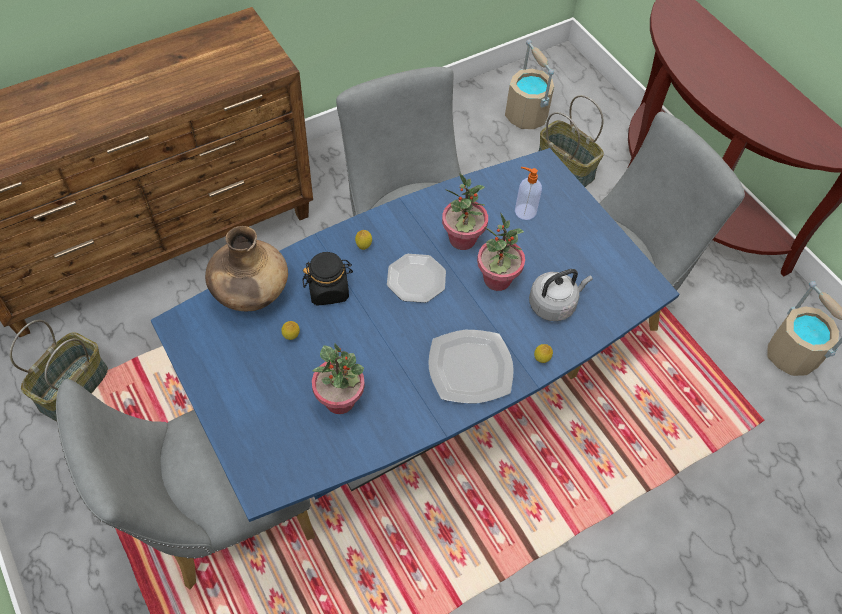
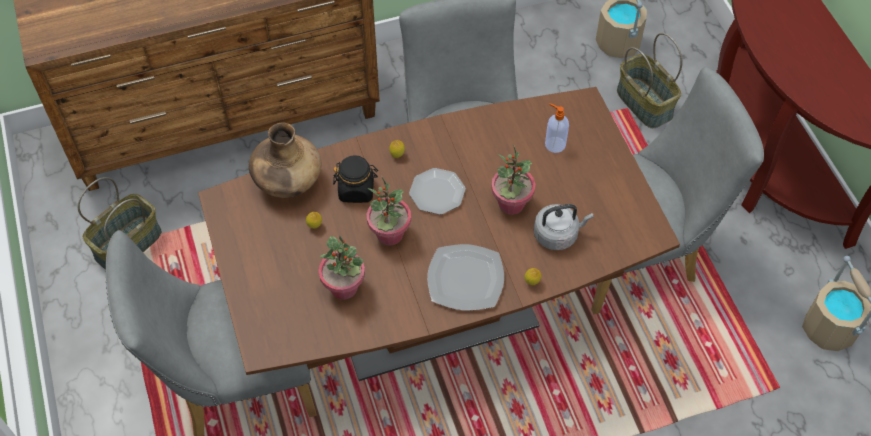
camera: 15 degrees right, 0 degrees up
(414, 407) = (435, 315): blue dining table -> brown dining table
(462, 239) = (489, 162): potted plant -> potted plant (389, 234)

